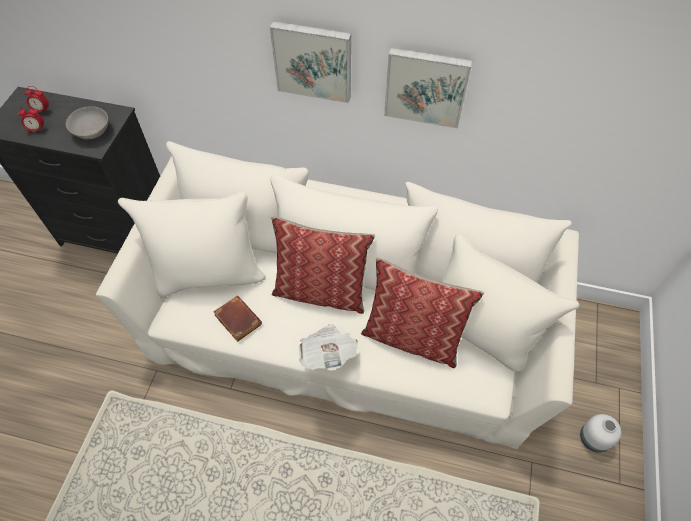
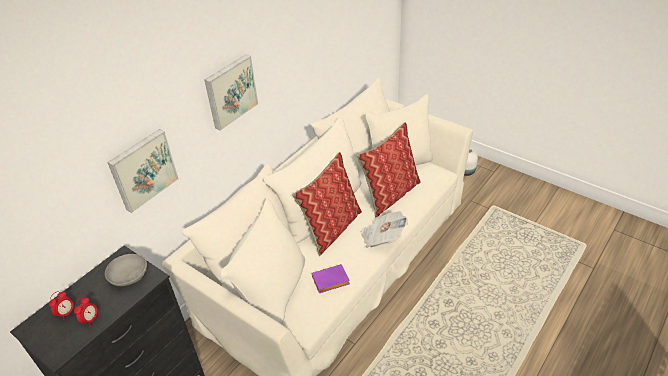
camera: 65 degrees left, 15 degrees down
(236, 320) = (330, 282): brown book -> purple book
(426, 86) = (285, 61): picture -> picture (142, 169)

